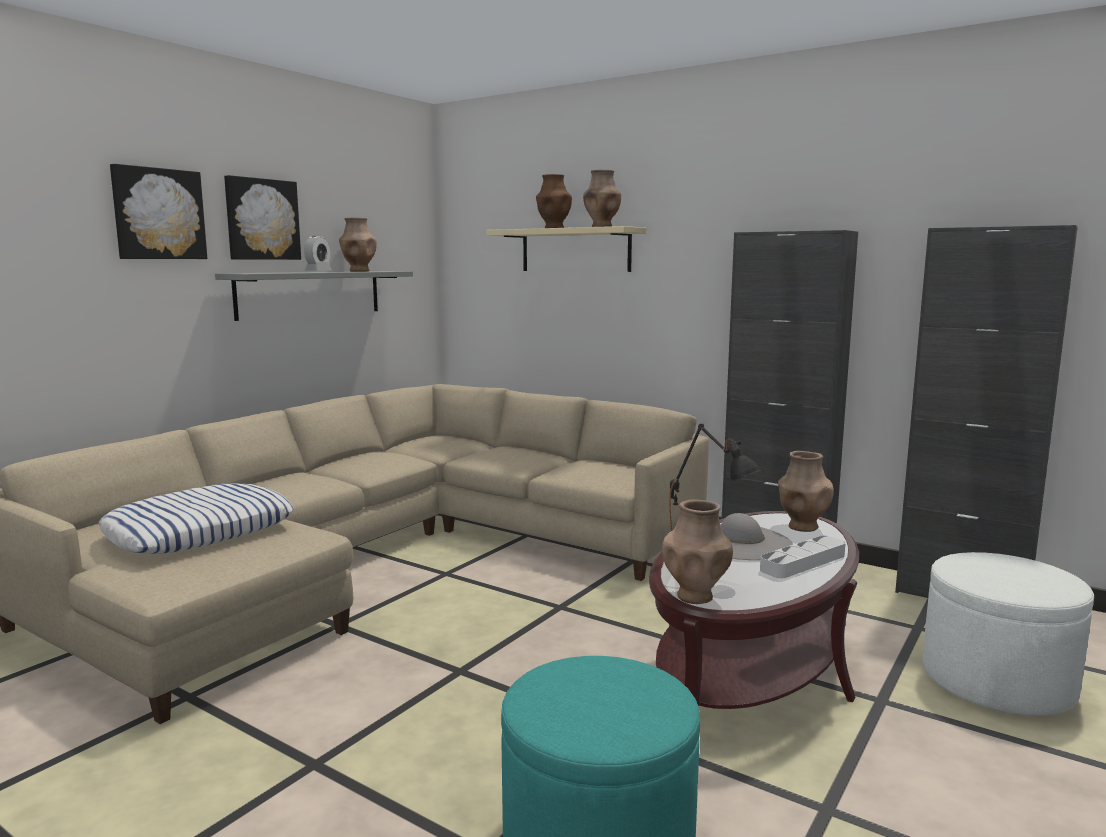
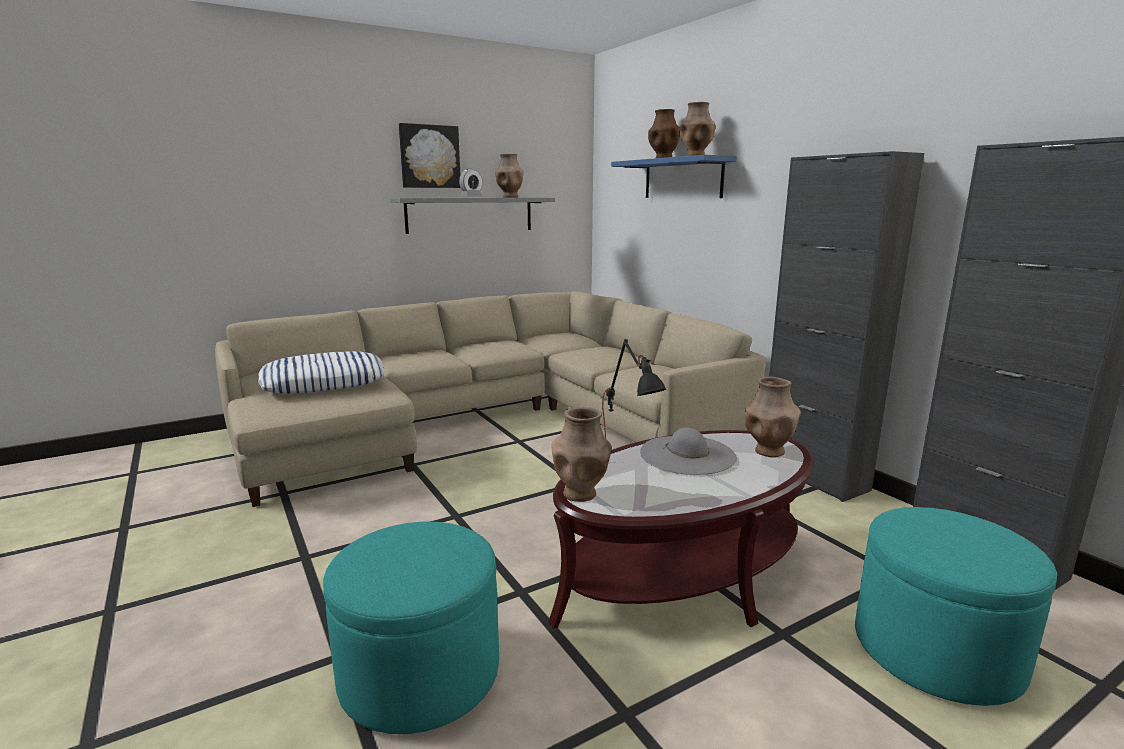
camera: 25 degrees right, 5 degrees up
(158, 214) = (346, 154): picture -> none
(575, 250) = (682, 178): beige shelf -> blue shelf
(803, 562) = (721, 484): grey tray -> none
(997, 681) = (936, 651): white ottoman -> turquoise ottoman

